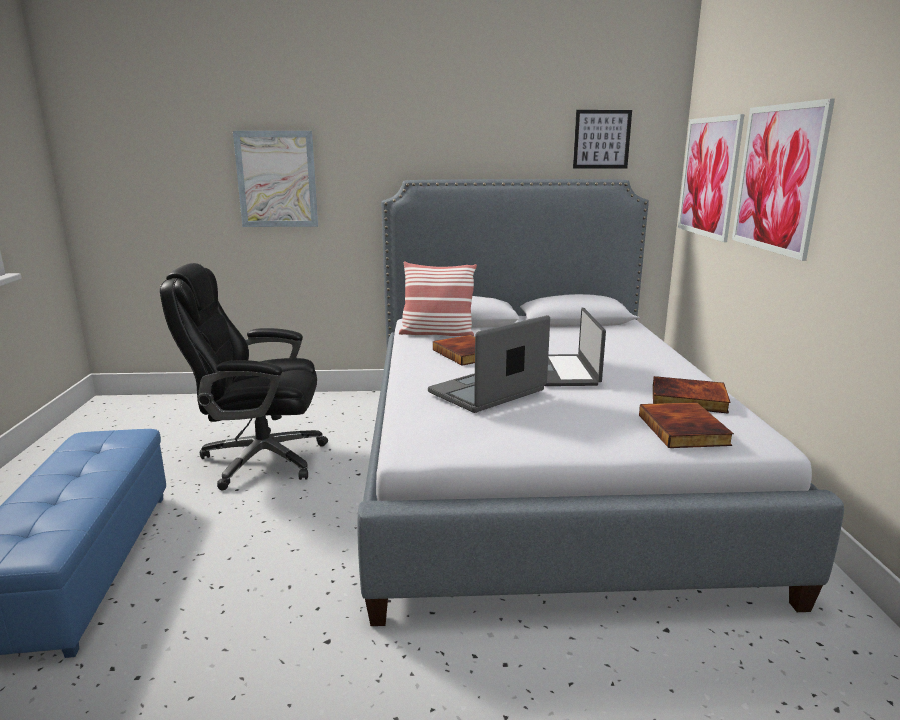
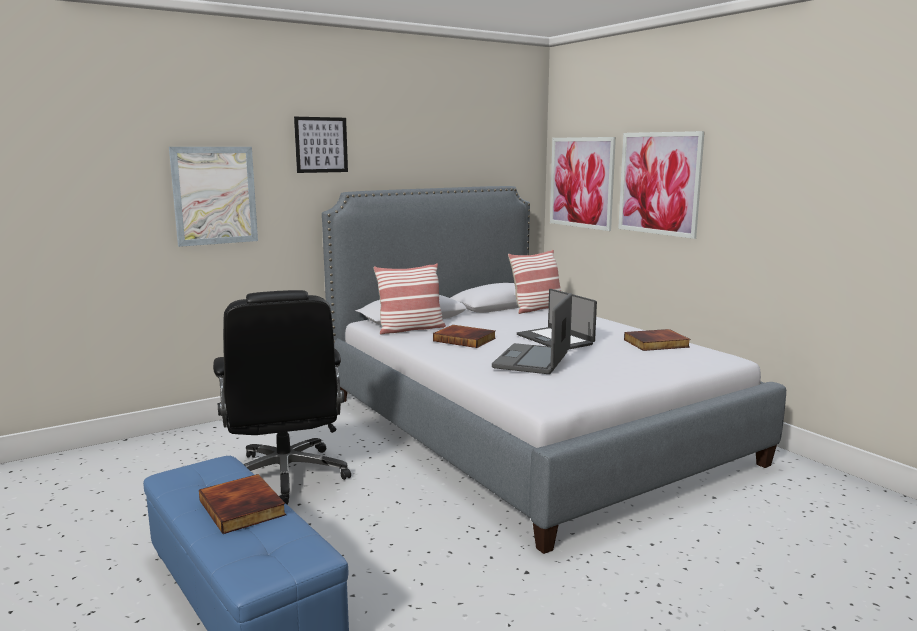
camera: 30 degrees left, 5 degrees down
(260, 459) = (285, 477): black office chair -> black office chair turned 75 degrees counterclockwise
(601, 139) = (491, 153): picture -> picture (321, 145)
(613, 330) = (537, 308): none -> pillow
(685, 430) = (683, 360): book -> book (244, 507)

